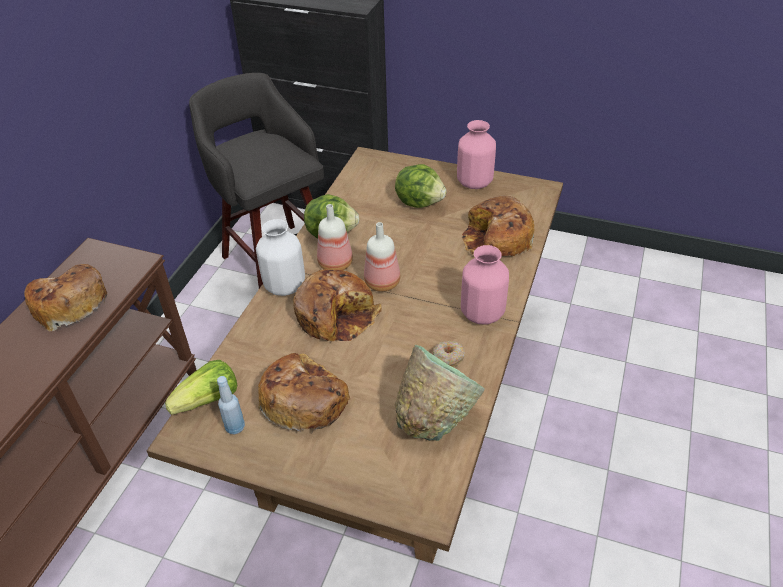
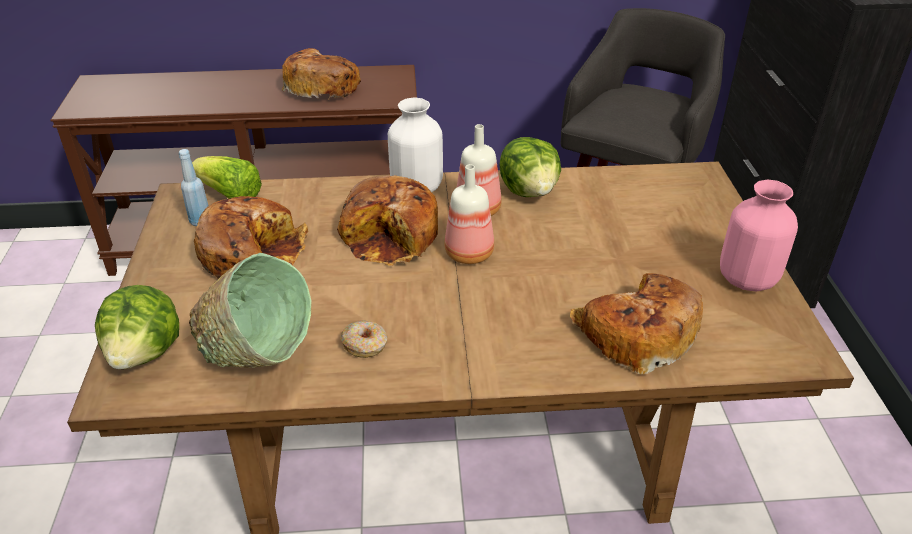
camera: 65 degrees right, 5 degrees down
(420, 202) = (653, 241): lettuce -> lettuce (146, 353)
(483, 314) = (465, 357): pink vase -> none

